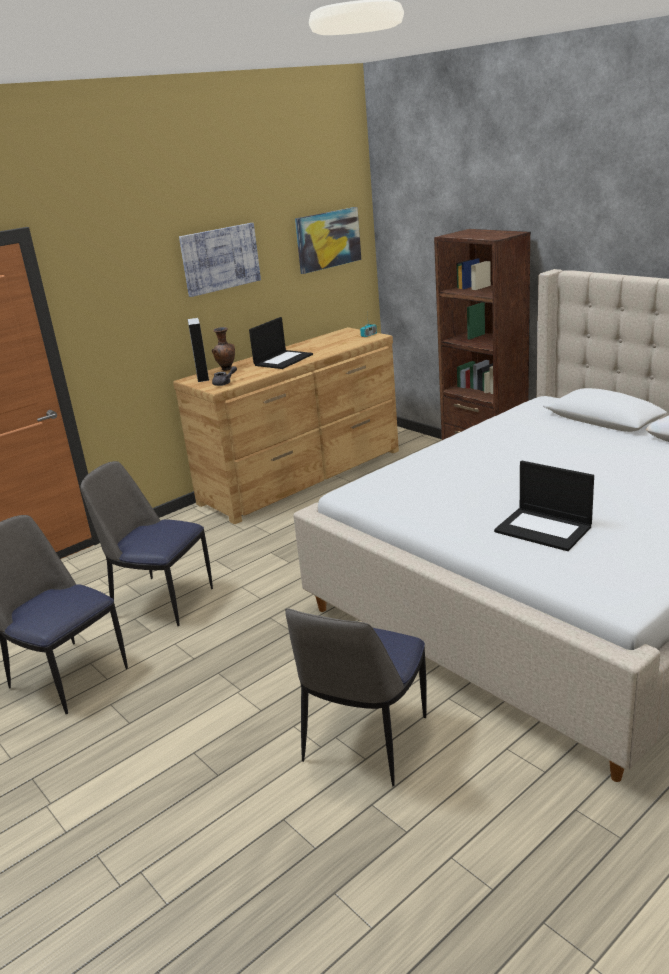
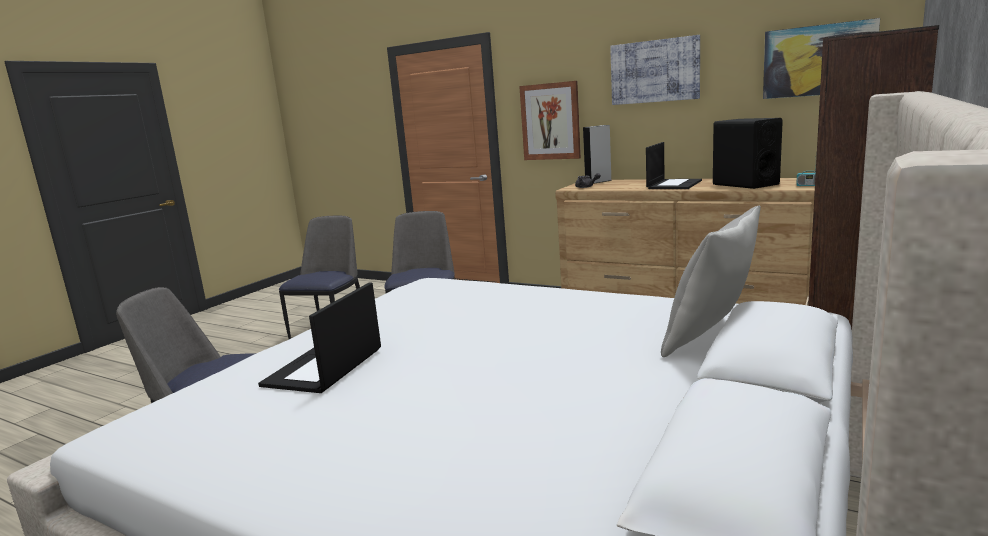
camera: 70 degrees right, 10 degrees down
(126, 326) = (550, 121): none -> picture
(226, 369) = (625, 181): brown vase -> none
(283, 360) = (674, 184): laptop -> laptop turned 75 degrees counterclockwise
(329, 345) = (745, 184): none -> black speaker
(567, 423) = (712, 339): none -> grey pillow

